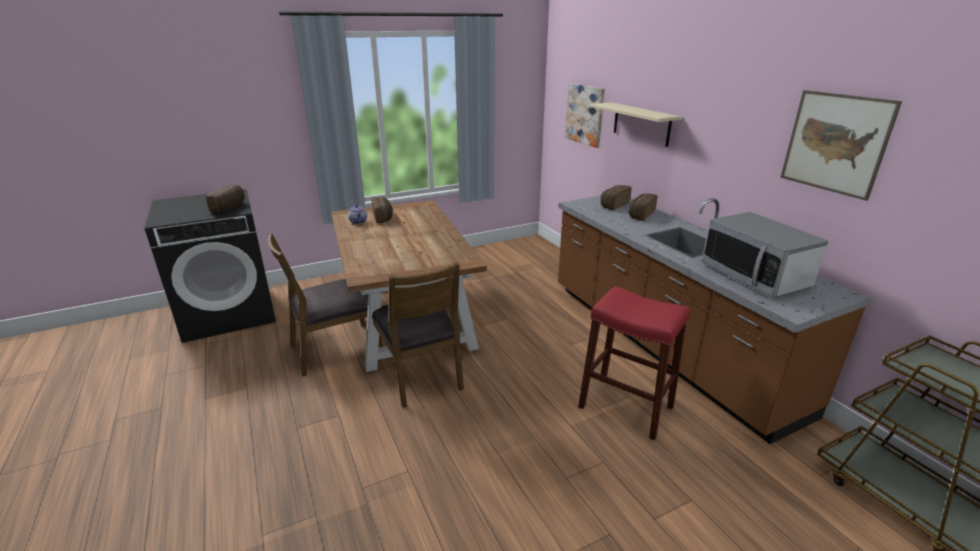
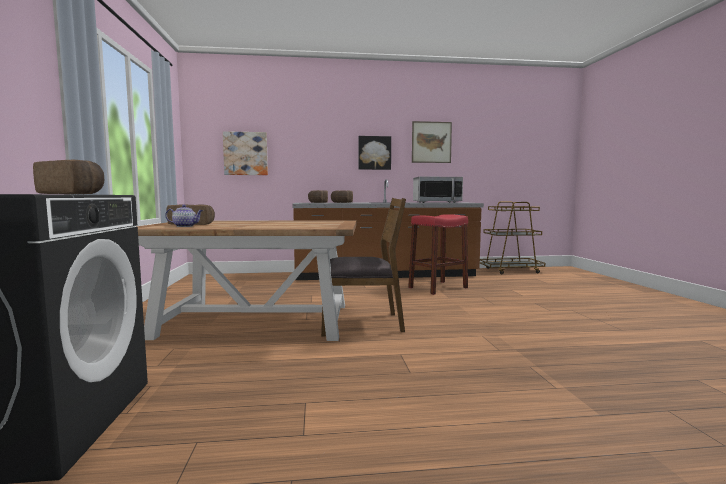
camera: 70 degrees left, 20 degrees down
(335, 349) = (277, 351): brown chair -> none
(641, 124) = (309, 151): beige shelf -> none
(723, 144) = (374, 153): none -> picture

